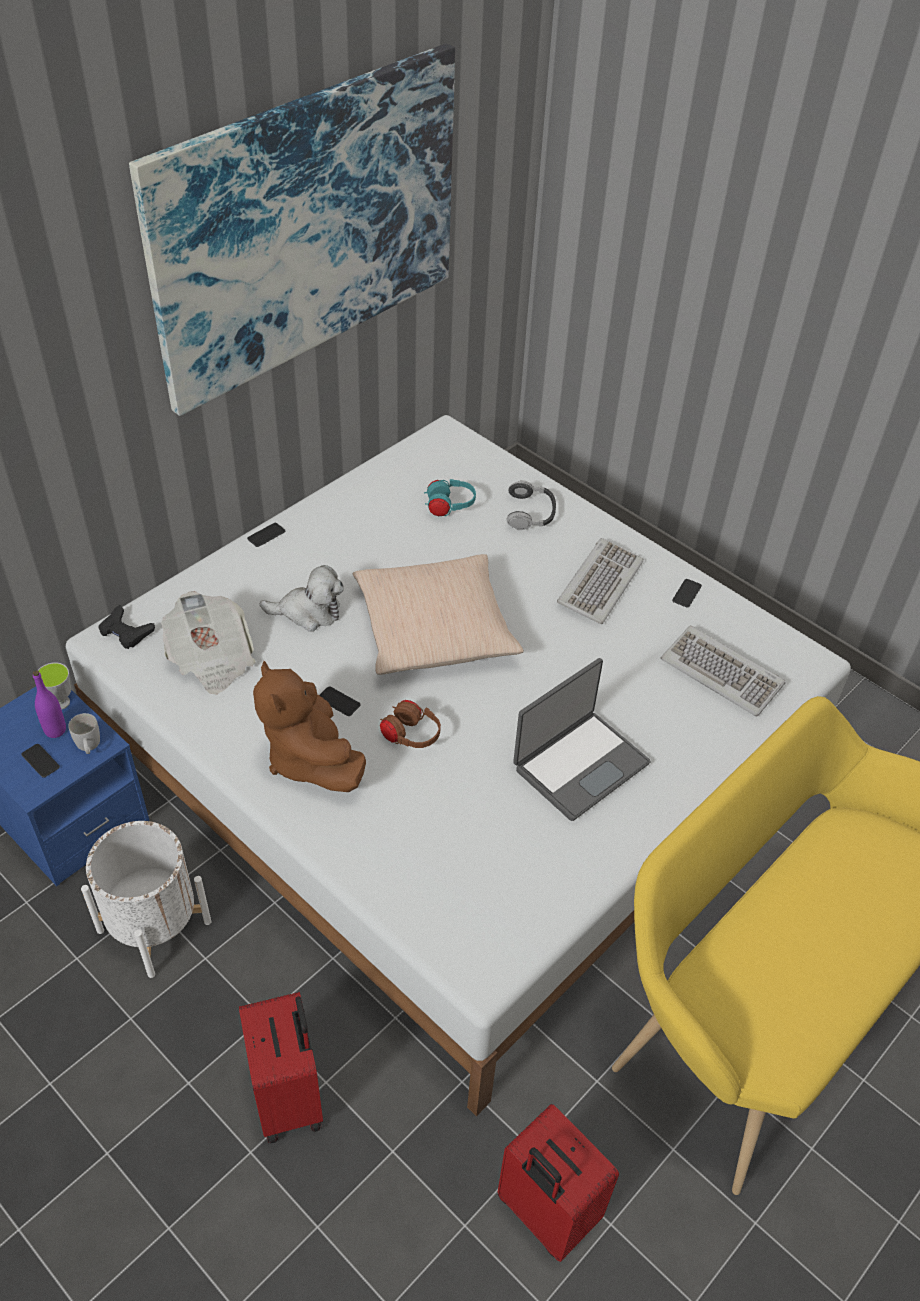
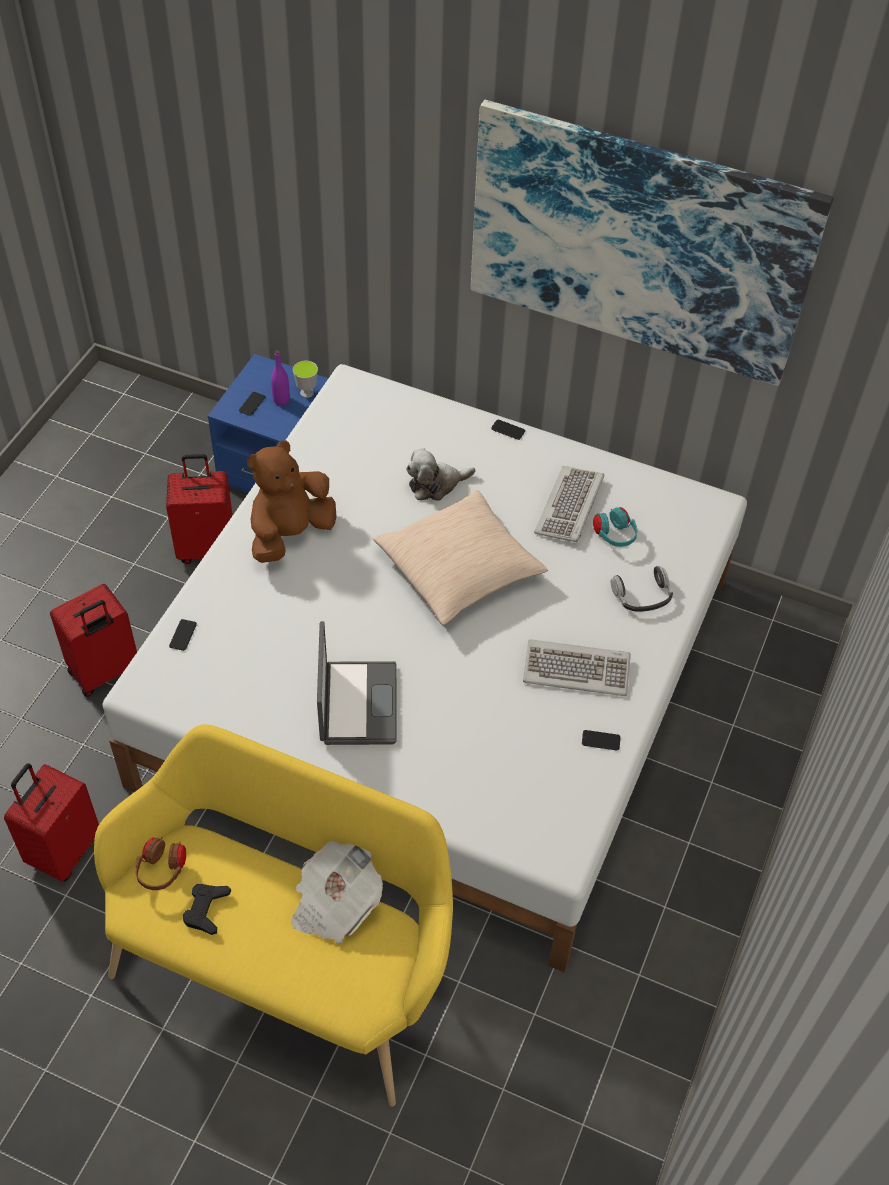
camera: 70 degrees right, 5 degrees up
(88, 746) = (275, 423): white mug -> none
(125, 631) = (362, 389): black game controller -> black game controller (206, 909)
(154, 926) = (207, 548): white planter -> red suitcase
(211, 659) = (359, 446): newspaper -> newspaper (334, 904)
(308, 612) = (436, 484): plush toy -> plush toy turned 90 degrees clockwise
(339, 702) = (352, 533): phone -> phone (183, 635)
(411, 736) = (337, 587): brown headphones -> brown headphones (162, 870)
(579, 764) = (356, 704): laptop -> laptop turned 120 degrees counterclockwise
(722, 673) = (510, 788): keyboard -> keyboard (570, 507)

